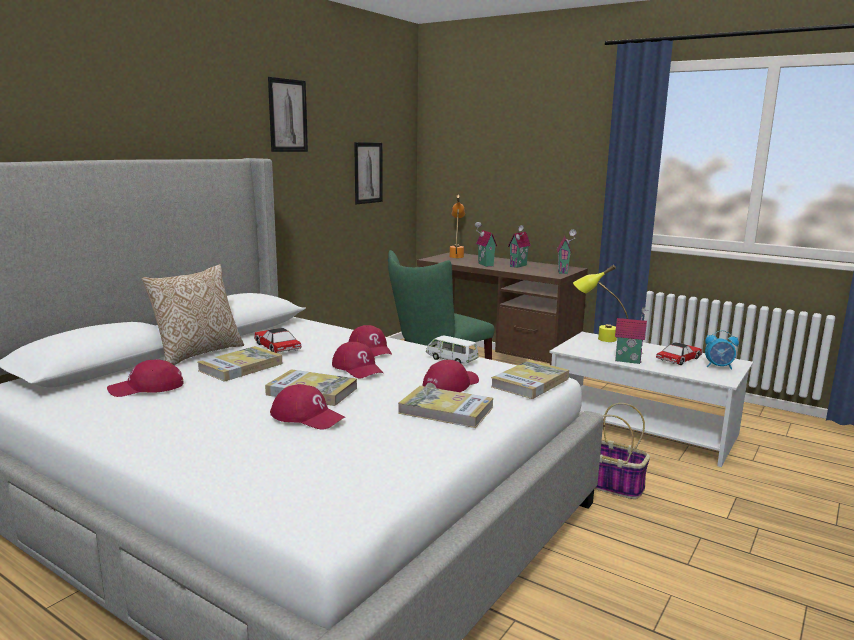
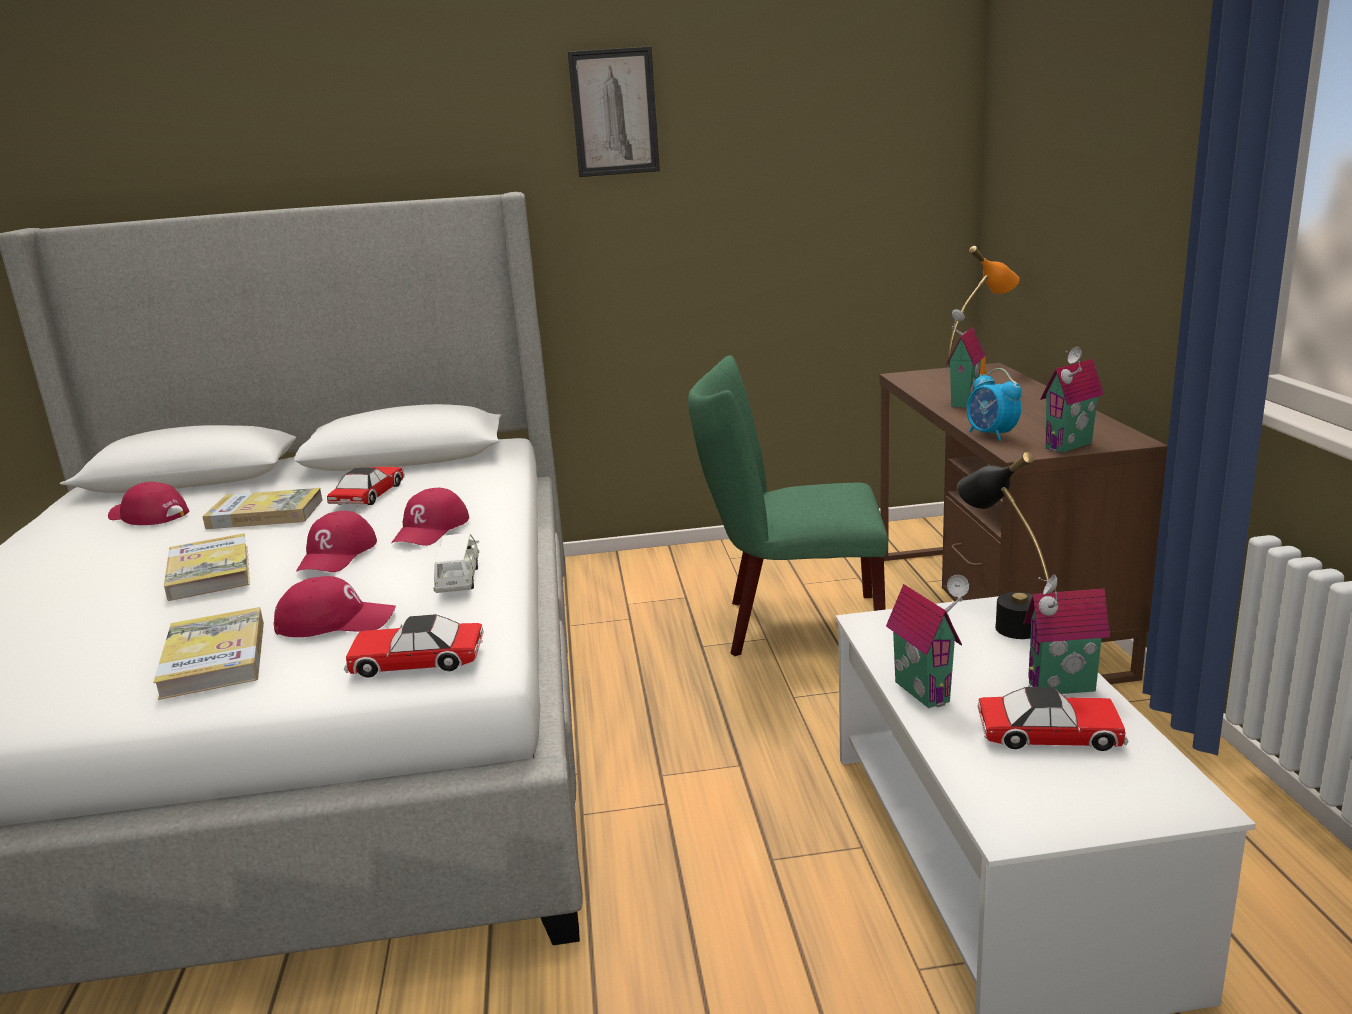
camera: 50 degrees right, 5 degrees up
(197, 353) = (292, 482): pillow -> none
(308, 416) = (105, 605): red cap -> none
(368, 173) = (822, 200): picture -> none
(519, 266) = (1021, 416): toy house -> toy house (1062, 689)
(530, 383) = (416, 661): book -> toy car
(598, 338) = (1004, 620): yellow table lamp -> black table lamp
(610, 485) = (682, 932): basket -> none
(719, 367) = (1100, 793): alarm clock -> alarm clock (991, 435)

